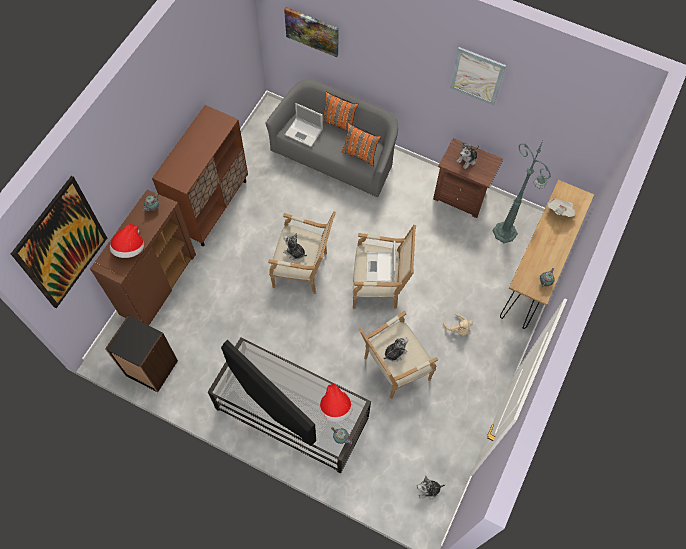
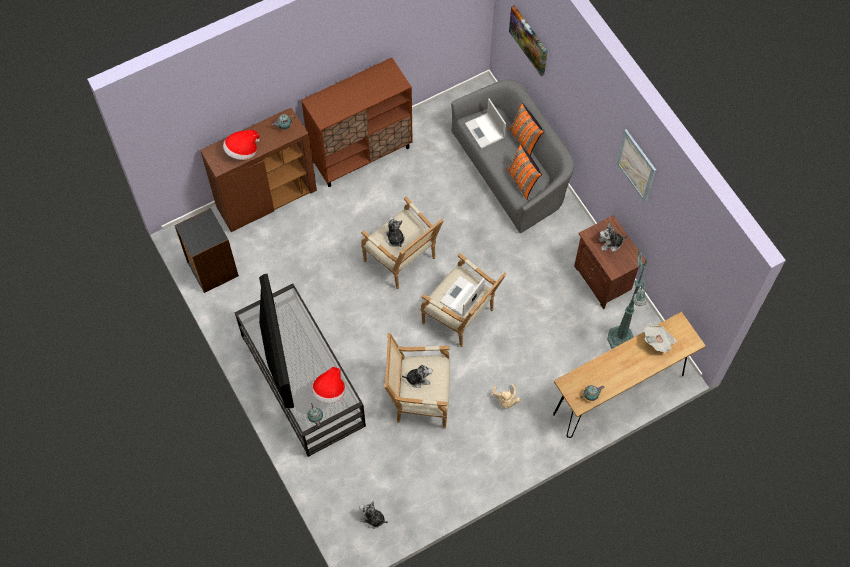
camera: 35 degrees right, 0 degrees up
(62, 244) = (181, 117): picture -> none

